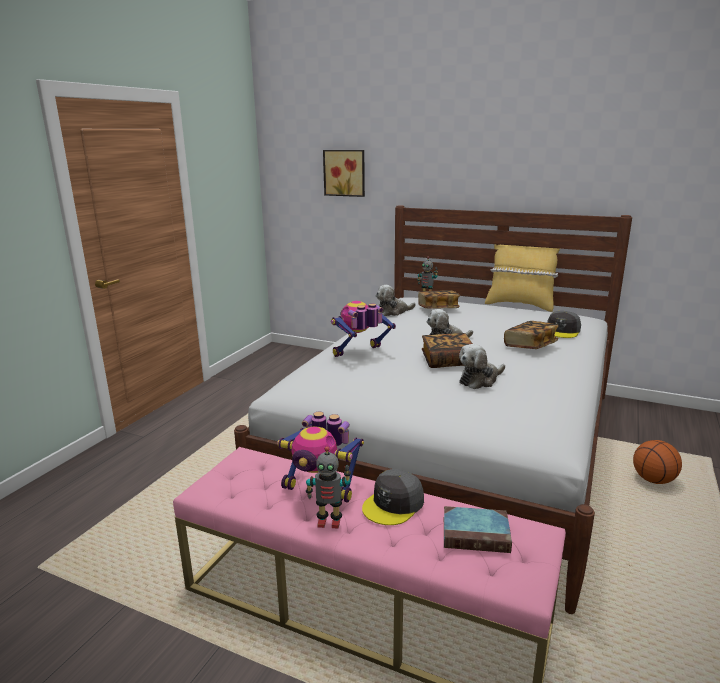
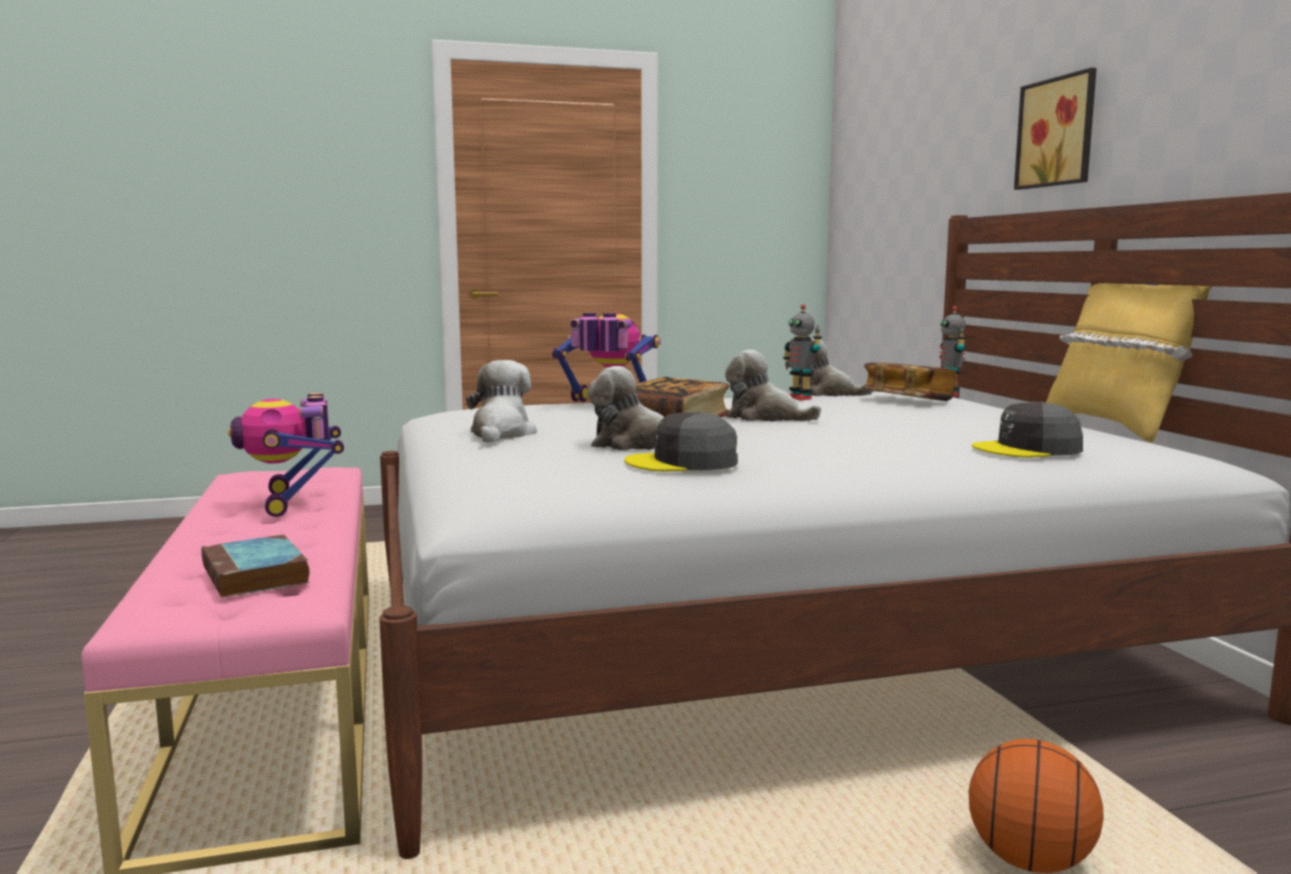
camera: 50 degrees right, 10 degrees down
(329, 522) = (217, 518): toy robot -> toy robot (799, 398)
(345, 173) = (910, 167): picture -> picture (1059, 132)
(394, 504) = (290, 532): grey cap -> grey cap (683, 462)
(403, 396) = (501, 434): none -> plush toy
(530, 346) = (872, 444): book -> none

